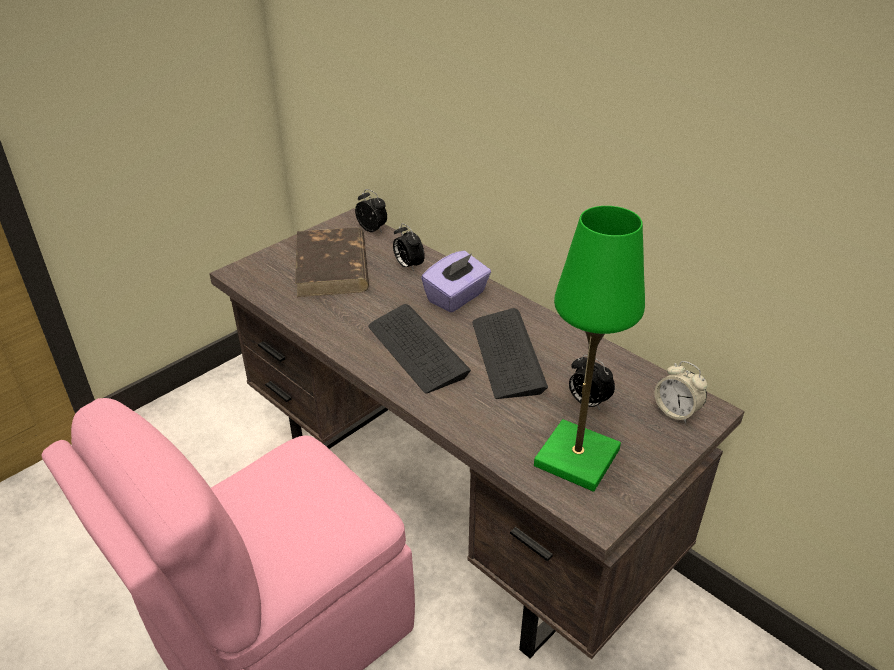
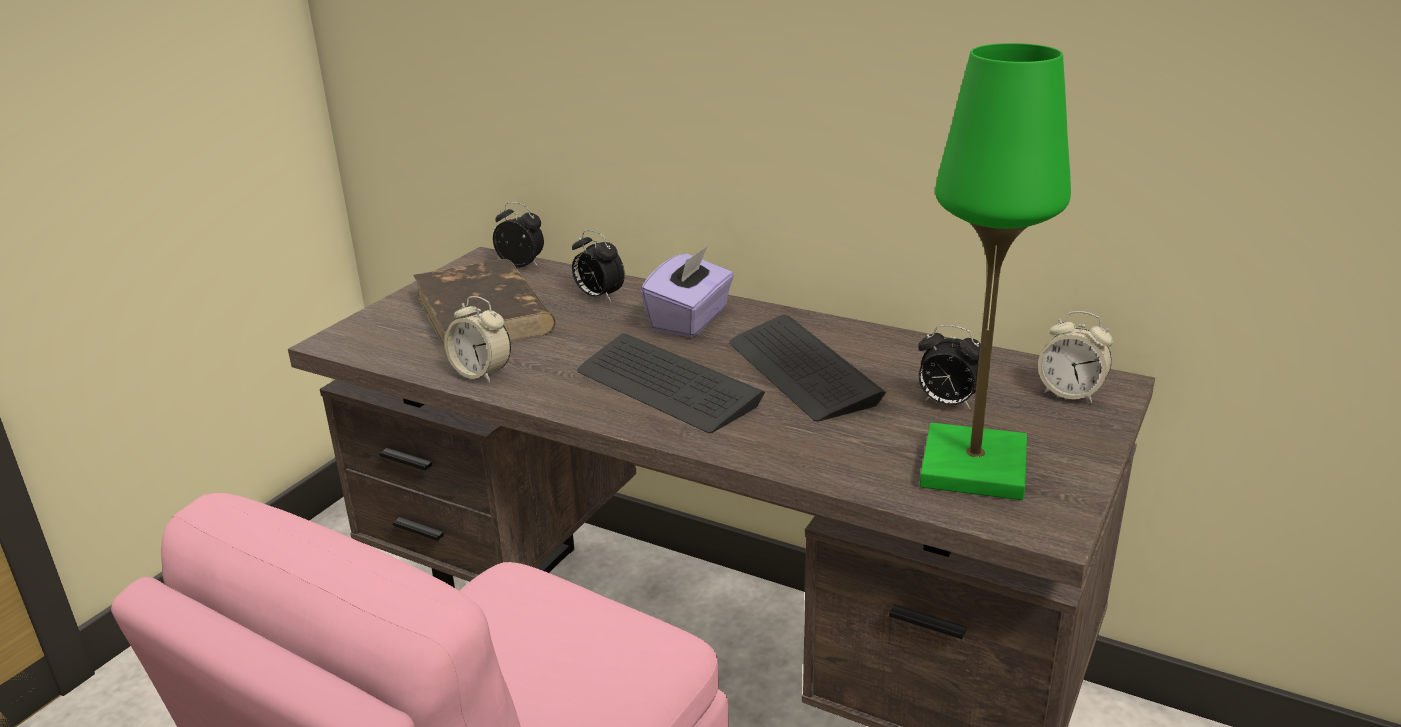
camera: 15 degrees left, 10 degrees down
(311, 316) = (481, 373): none -> alarm clock

